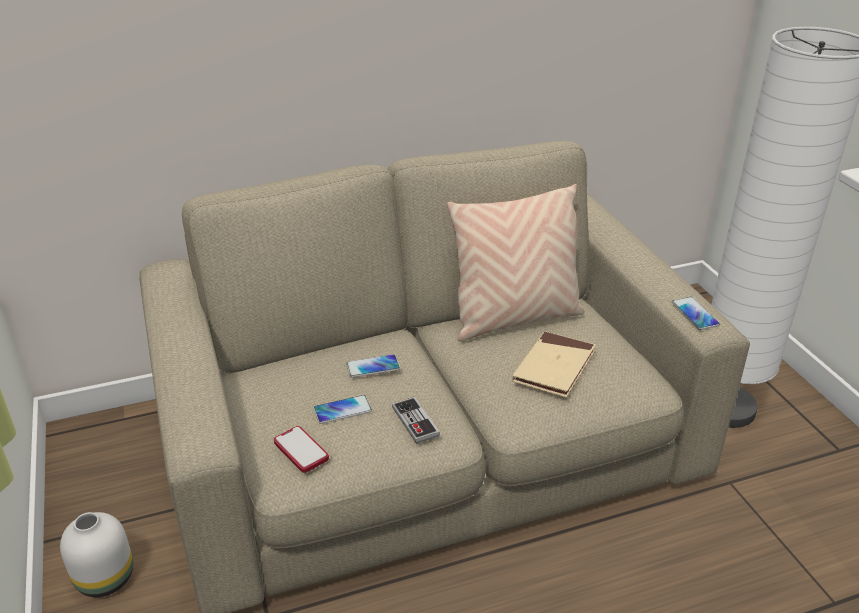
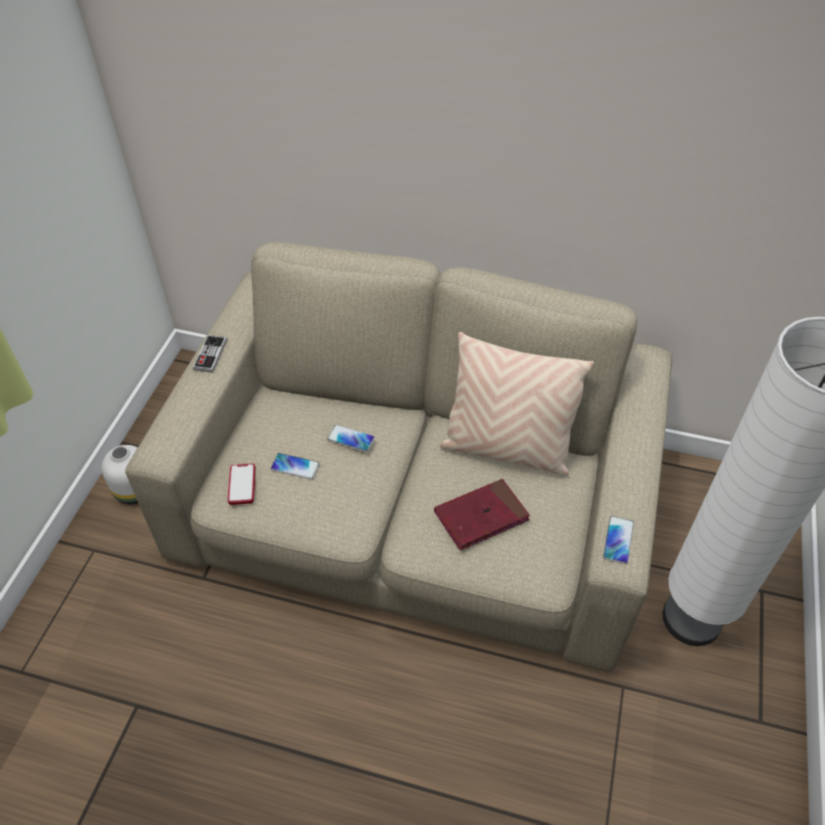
camera: 35 degrees right, 15 degrees up
(415, 421) = (335, 505): game controller -> game controller (210, 355)
(554, 367) = (481, 516): beige book -> red book

